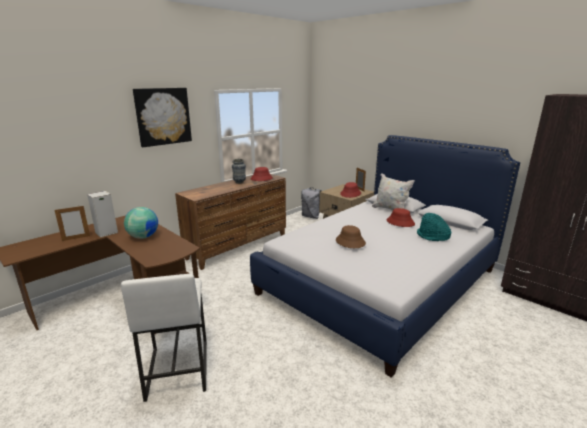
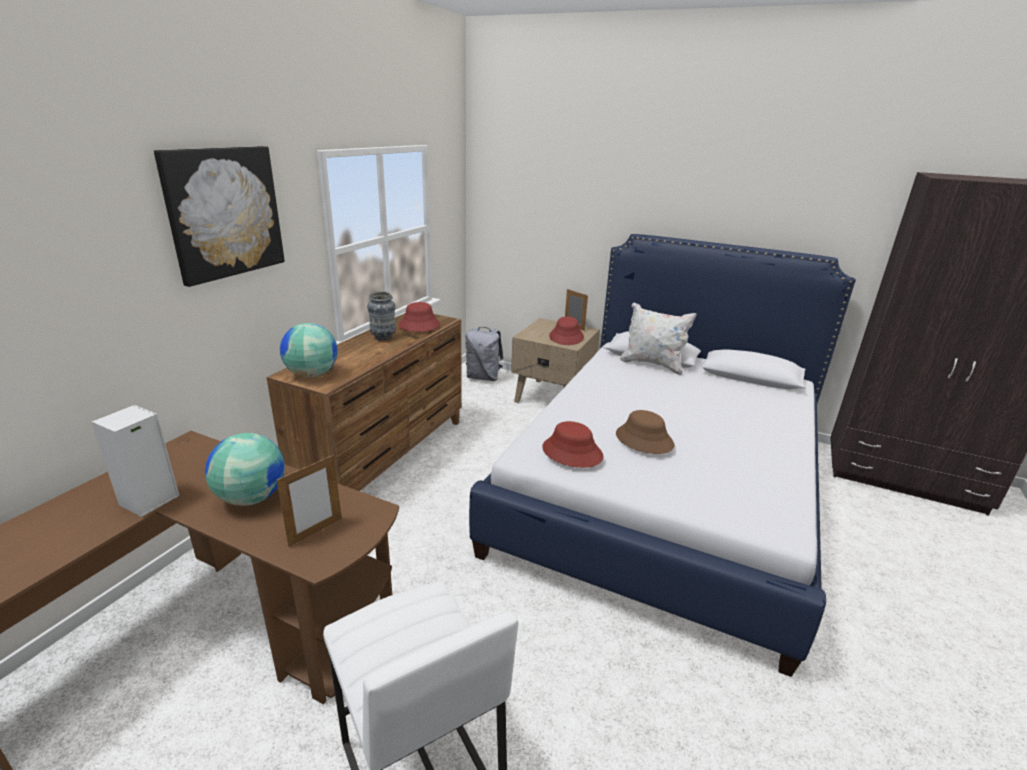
camera: 20 degrees left, 5 degrees up
(76, 238) = (75, 530): picture frame -> picture frame (315, 532)
(194, 193) = (312, 374): none -> globe
(400, 222) = (685, 387): red hat -> red hat (572, 452)
(432, 236) = (751, 409): turquoise hat -> none

